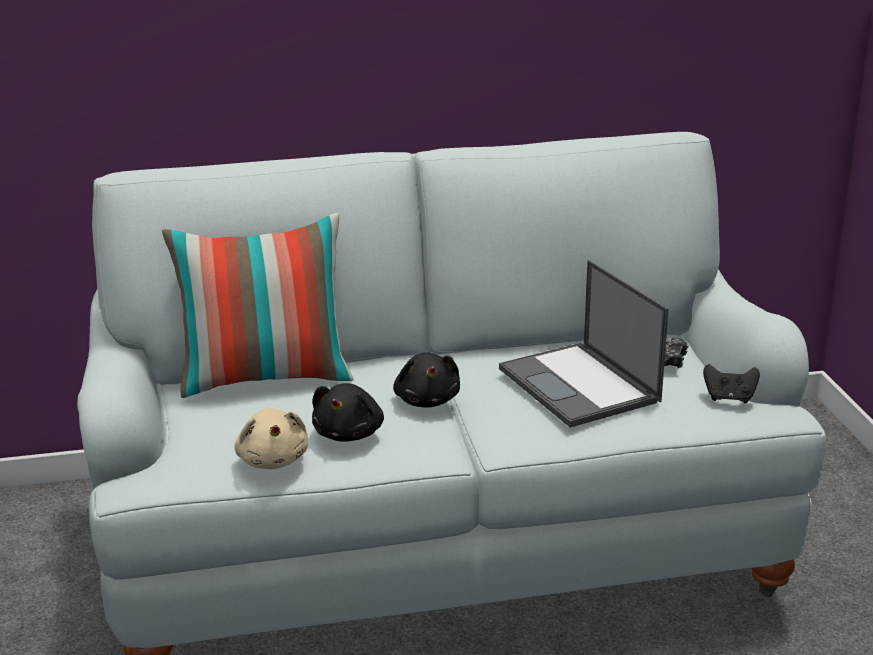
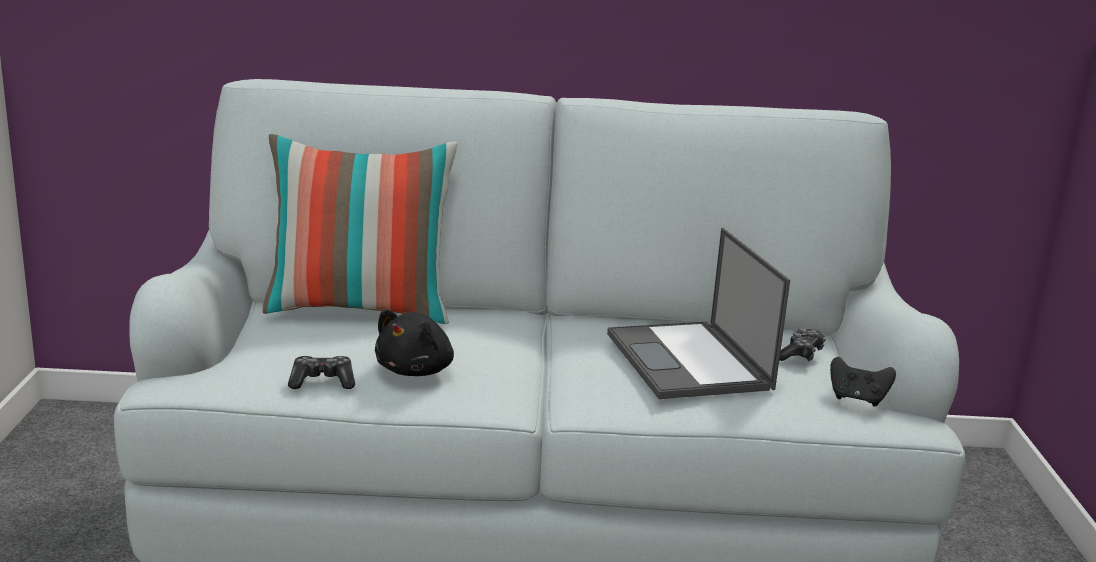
camera: 10 degrees right, 5 degrees down
(273, 459) = (322, 382): beige plush toy -> game controller
(427, 400) = (518, 353): black plush toy -> none

